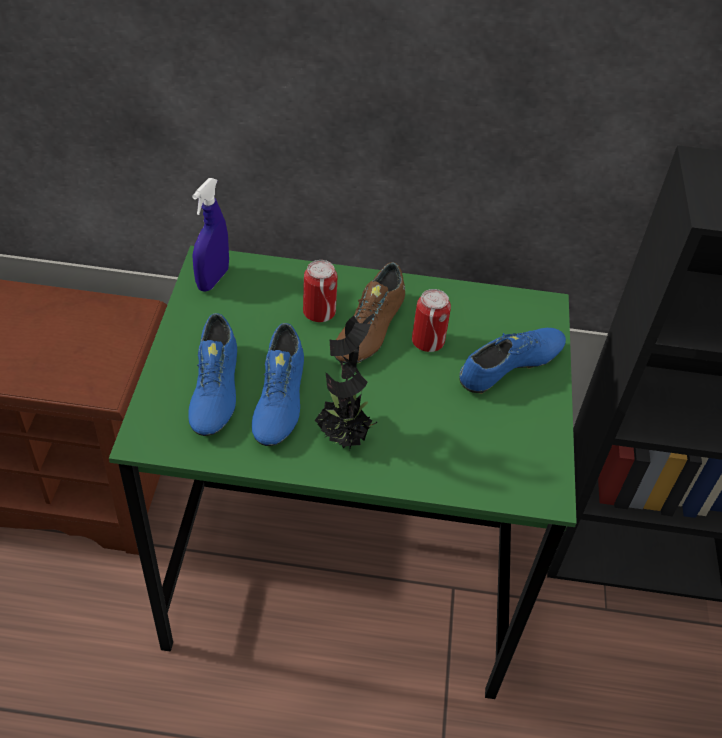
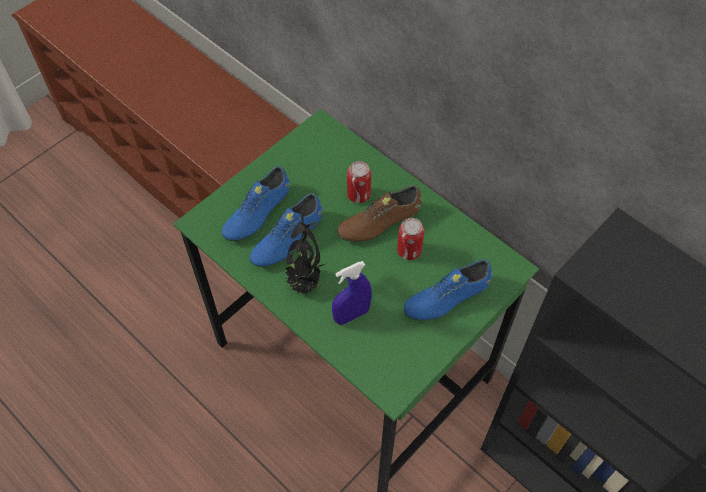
camera: 40 degrees right, 10 degrees up
(213, 279) = (314, 139): blue spray bottle -> blue spray bottle (351, 315)
(510, 368) = (446, 298): blue shoe -> blue shoe turned 150 degrees clockwise

